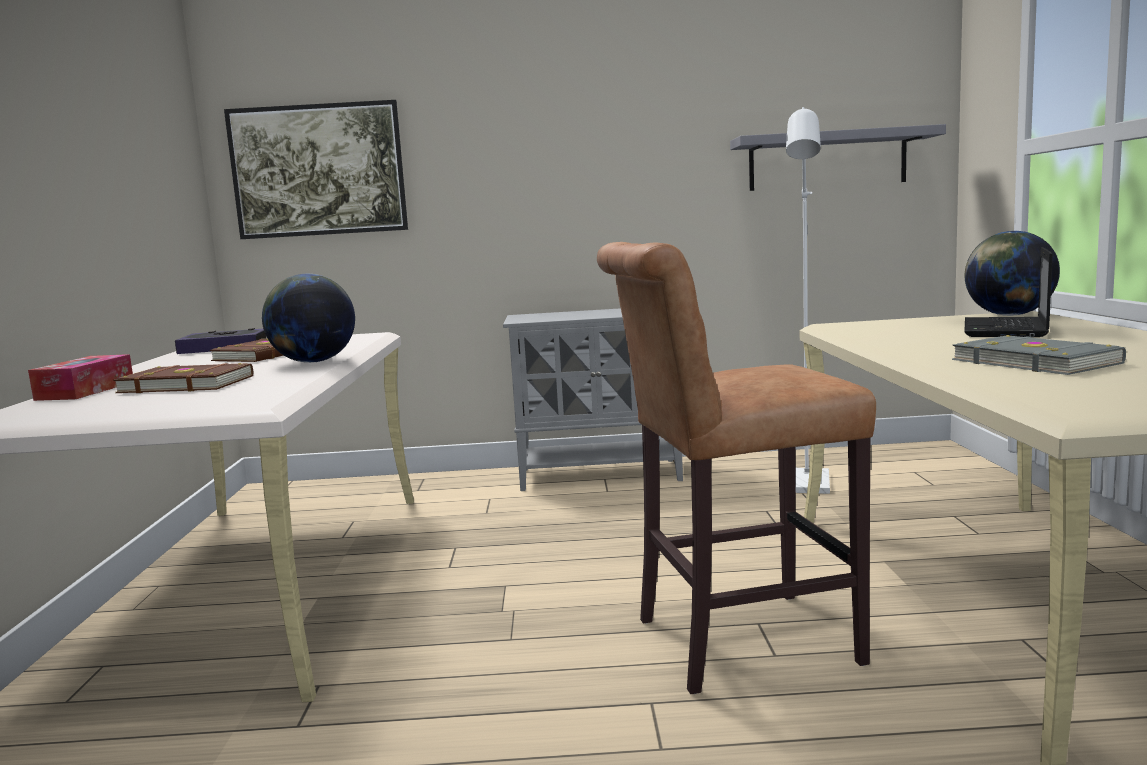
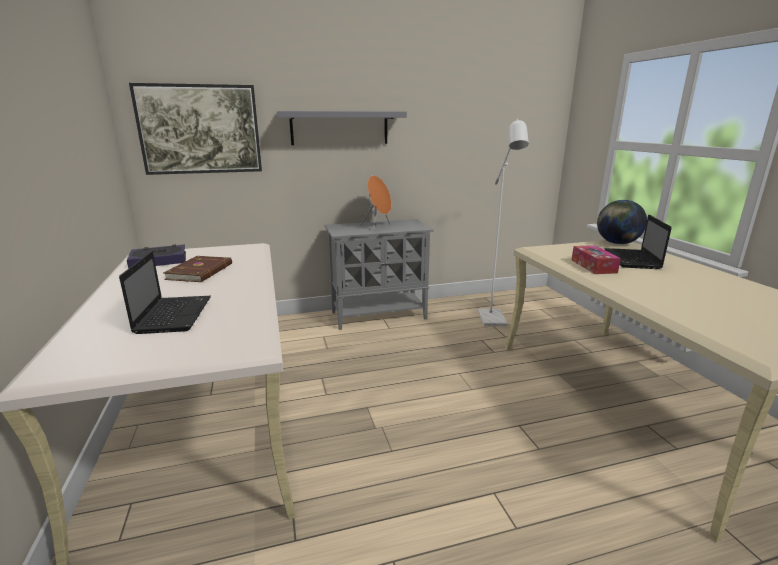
camera: 15 degrees left, 10 degrees up
(86, 391) = (96, 323): tissue box -> tissue box (593, 266)
(187, 384) = (174, 314): brown book -> laptop
(313, 362) = (244, 283): globe -> none
(591, 313) = (378, 226): none -> orange speaker
(733, 643) = (514, 441): brown stool -> none
(827, 160) = (503, 138): grey shelf -> grey shelf (339, 128)
(1035, 361) = (684, 298): grey book -> none

